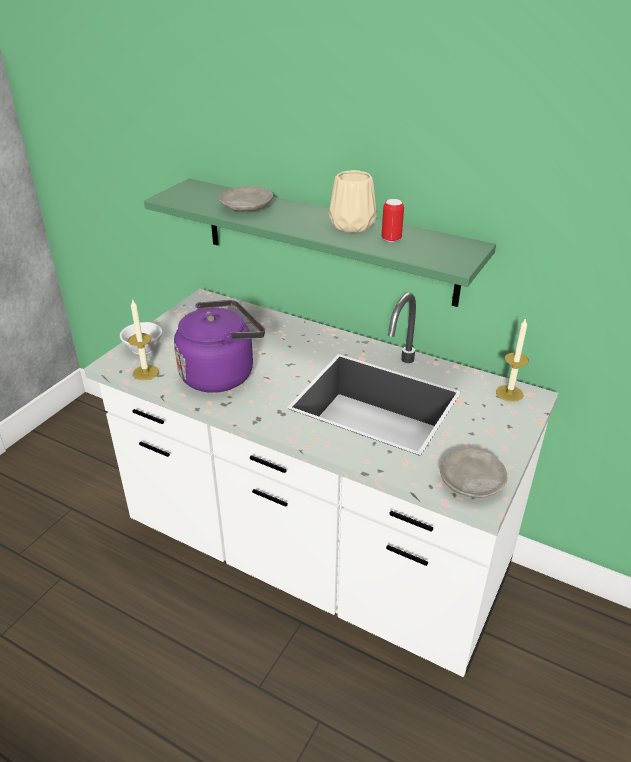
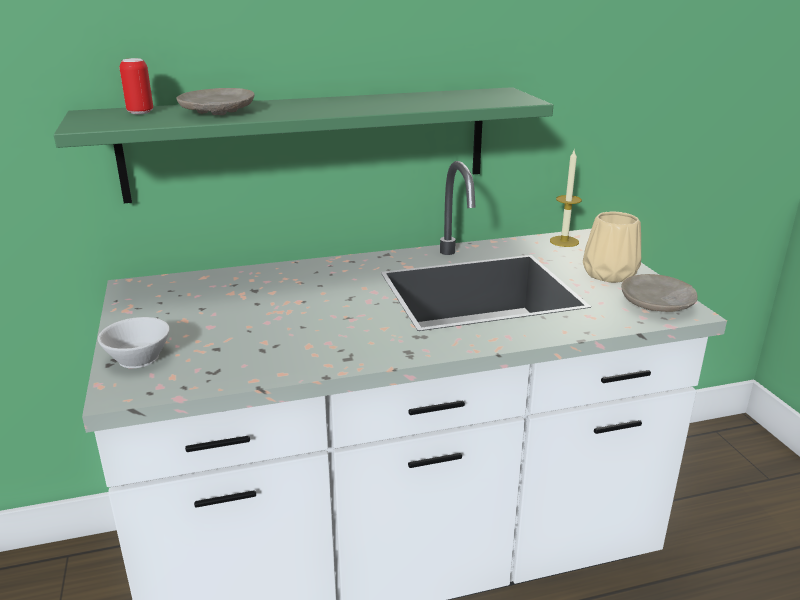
camera: 45 degrees left, 10 degrees down
(145, 372) = (190, 378): candle -> none
(221, 374) = (292, 336): purple kettle -> none
(350, 225) = (367, 101): beige vase -> beige vase (609, 274)
(391, 239) = (429, 100): can -> can (140, 112)

